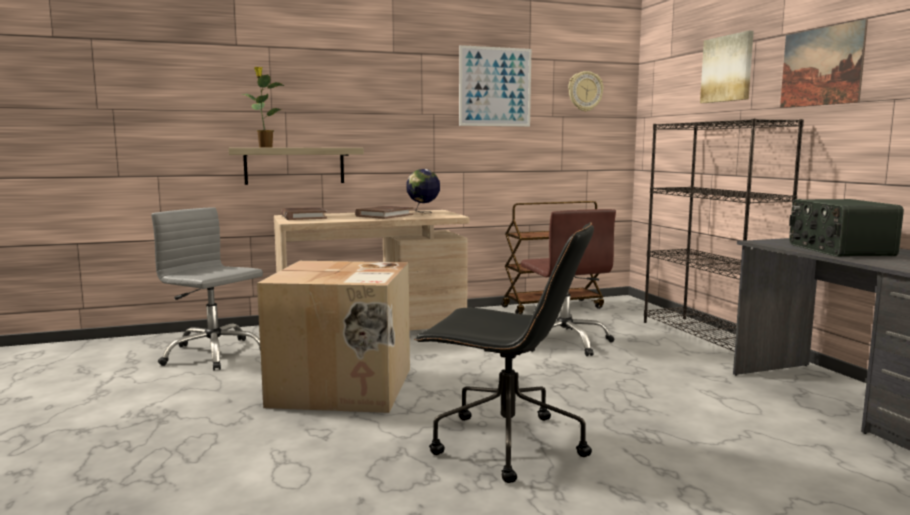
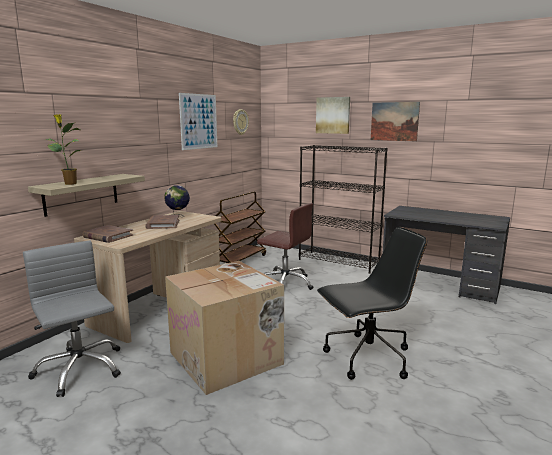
camera: 40 degrees left, 5 degrees up
(213, 354) = (79, 369): grey office chair -> grey office chair turned 60 degrees clockwise
(838, 250) = (431, 215): radio -> none

